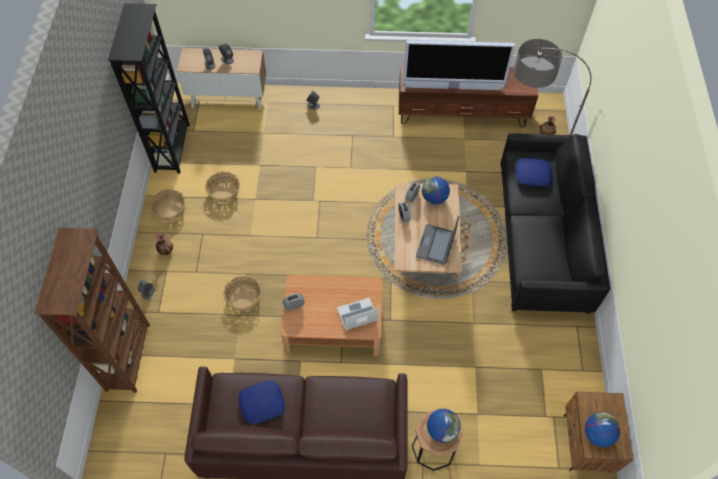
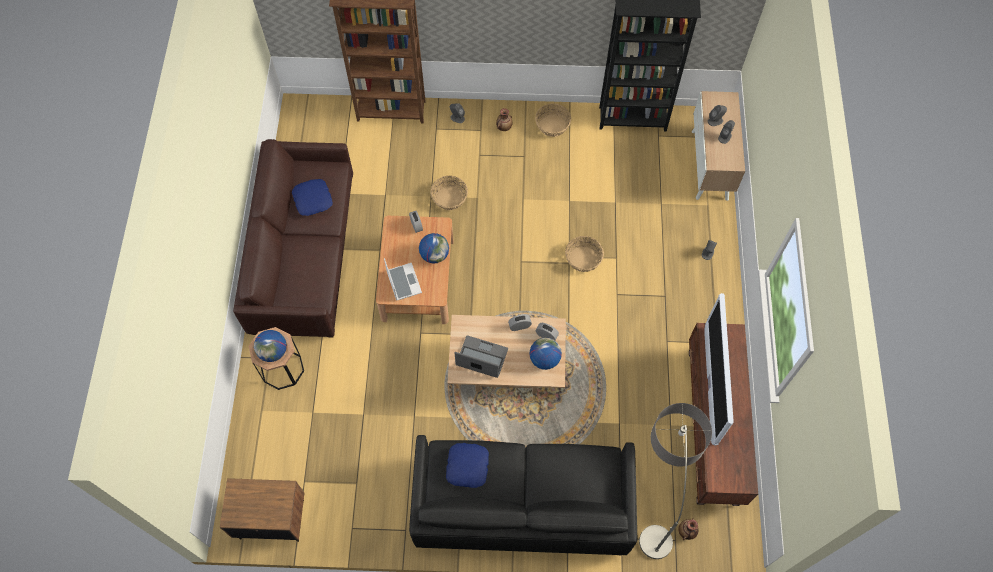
camera: 90 degrees right, 5 degrees up
(224, 192) = (576, 171): basket -> basket (583, 259)
(532, 174) = (580, 473): blue pillow -> blue pillow (468, 466)
(597, 434) = (249, 495): globe -> globe (434, 255)

